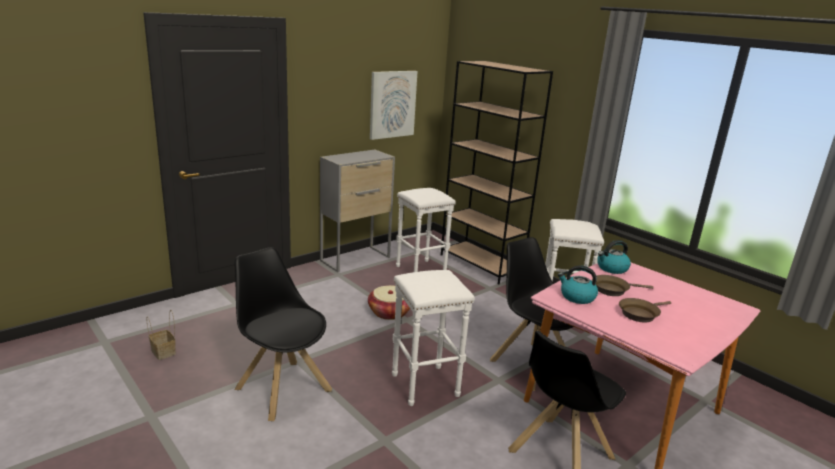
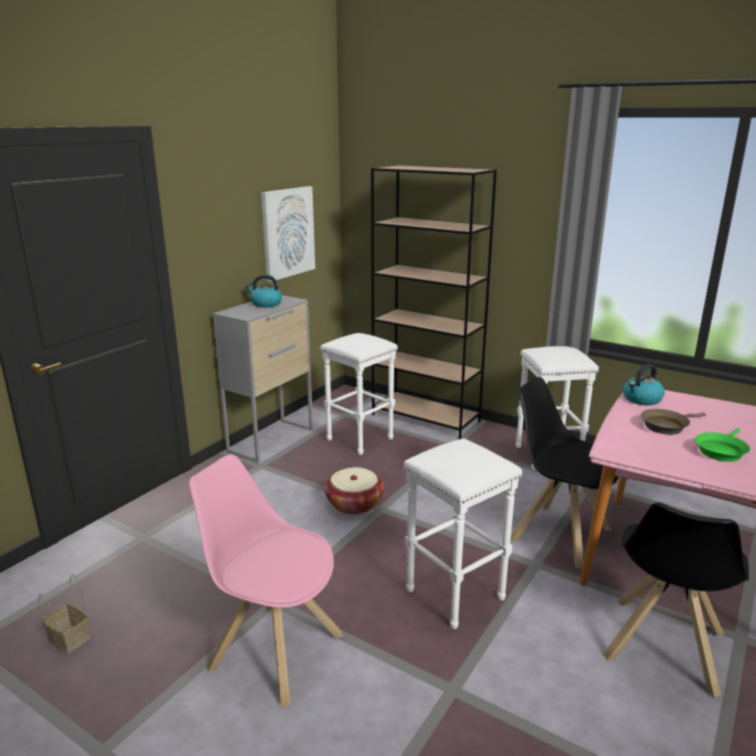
camera: 15 degrees left, 0 degrees up
(282, 388) = (273, 649): black chair -> pink chair
(577, 297) = (639, 444): kettle -> kettle (265, 304)
(640, 314) = (721, 451): brown frying pan -> green frying pan

